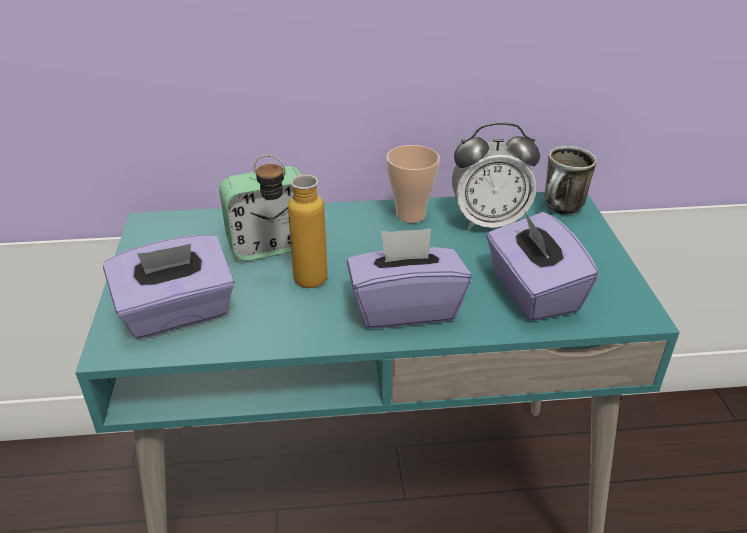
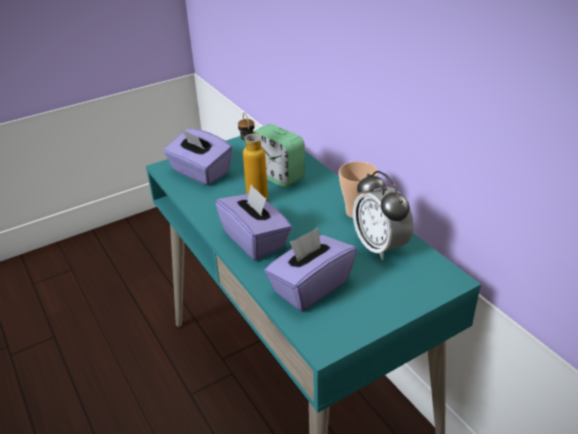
camera: 65 degrees right, 0 degrees up
(561, 210) = (431, 277): mug -> none

